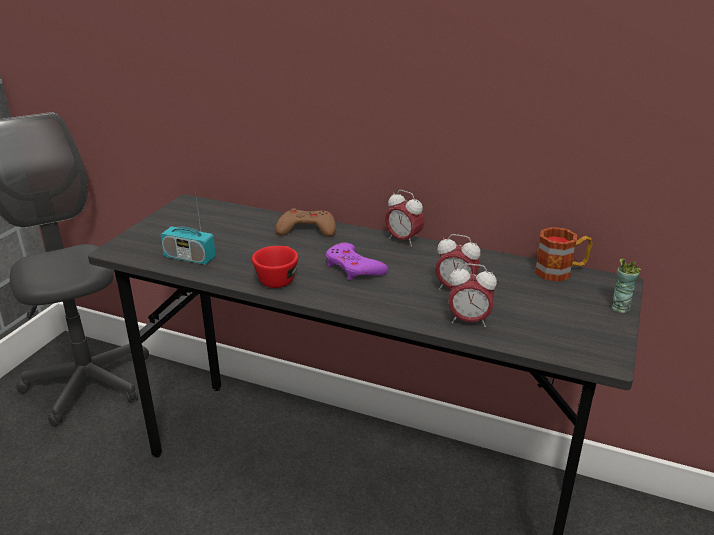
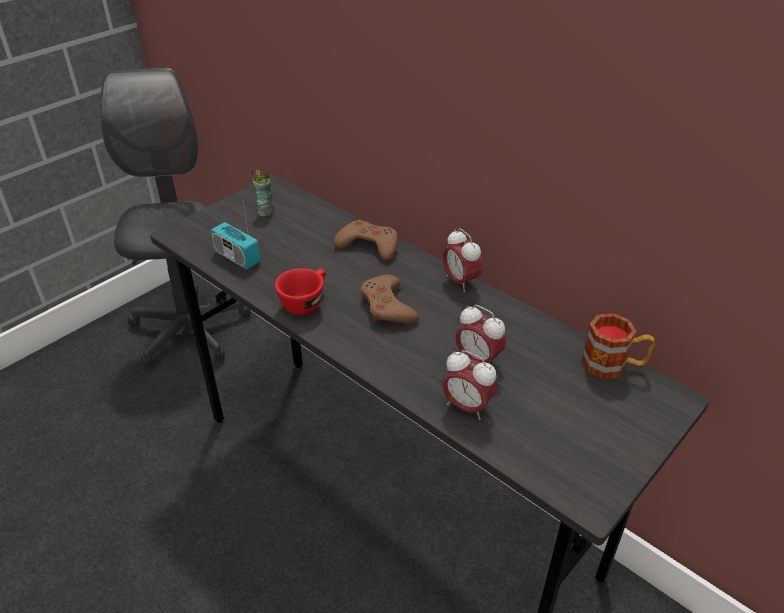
camera: 20 degrees right, 10 degrees up
(353, 267) = (387, 306): purple game controller -> brown game controller
(620, 307) = (653, 434): cup -> cup (265, 212)

